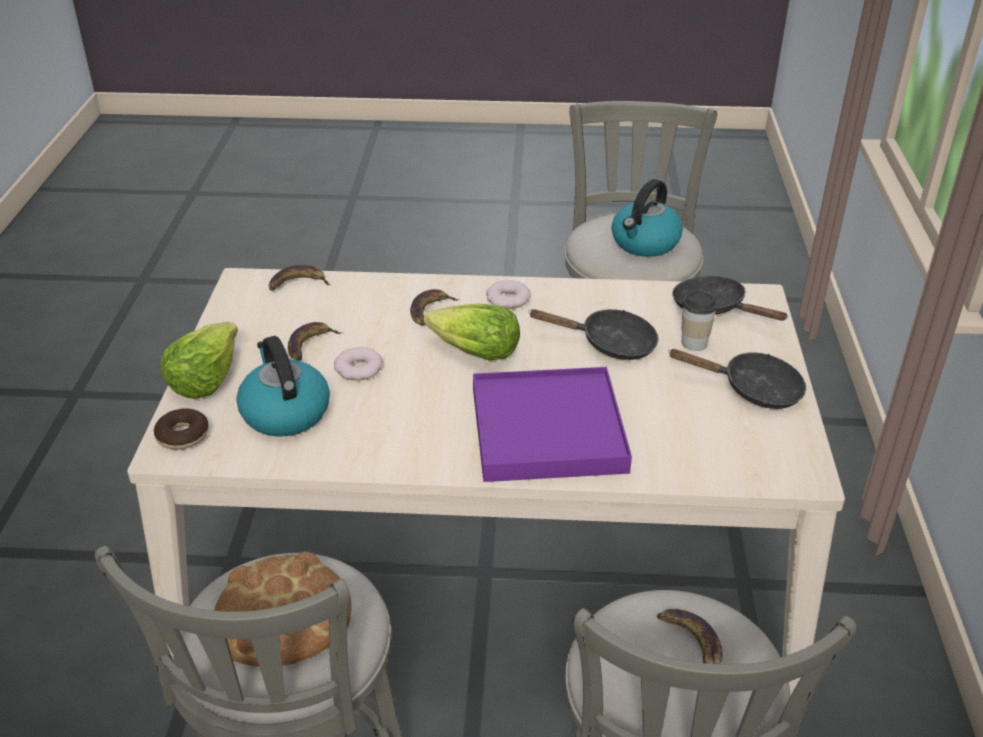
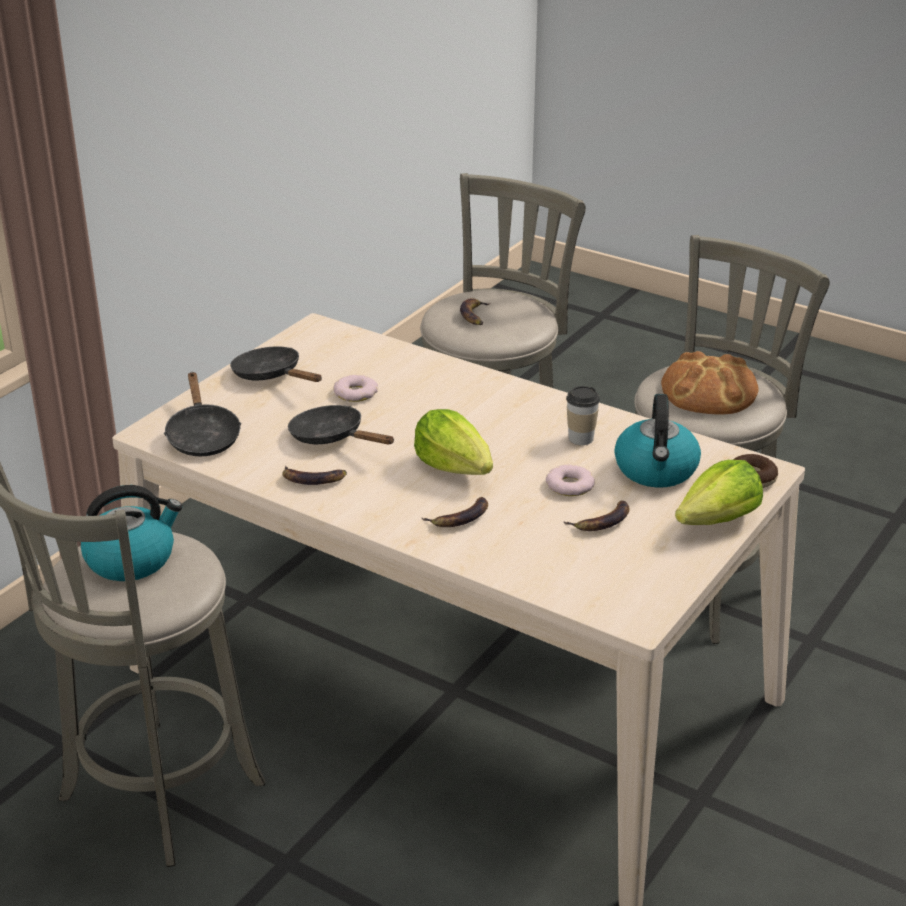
camera: 150 degrees left, 5 degrees down
(297, 283) = (576, 596): banana -> banana (313, 479)
(508, 299) = (374, 504): donut -> donut (355, 393)
(548, 430) = (455, 397): purple tray -> none
(694, 343) = (264, 416): cup -> cup (580, 438)

